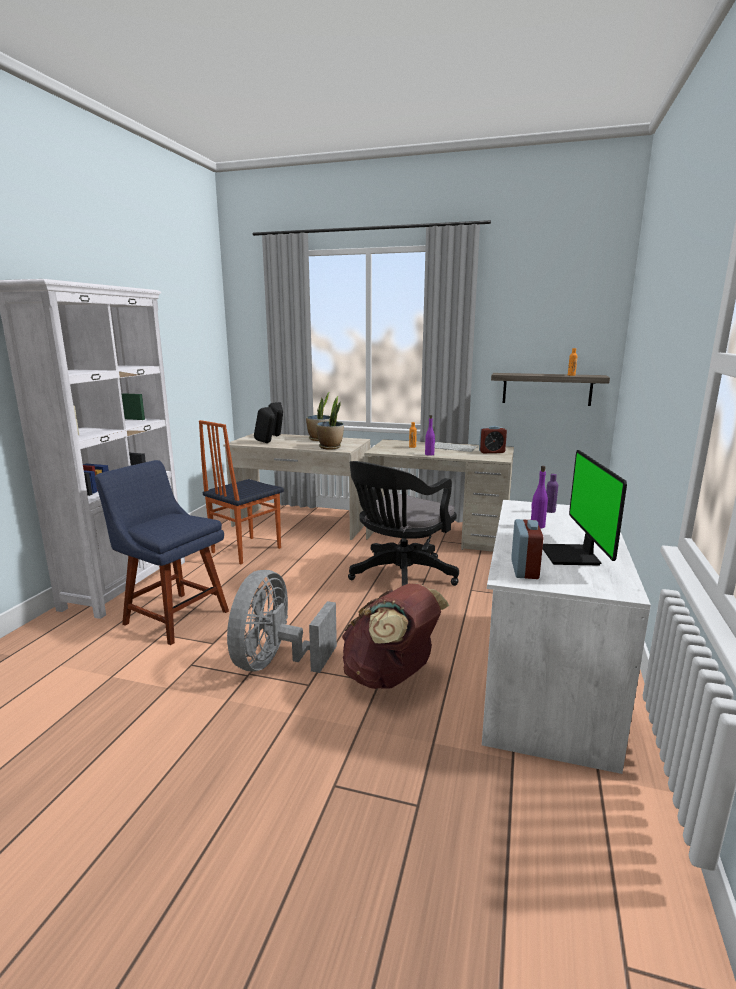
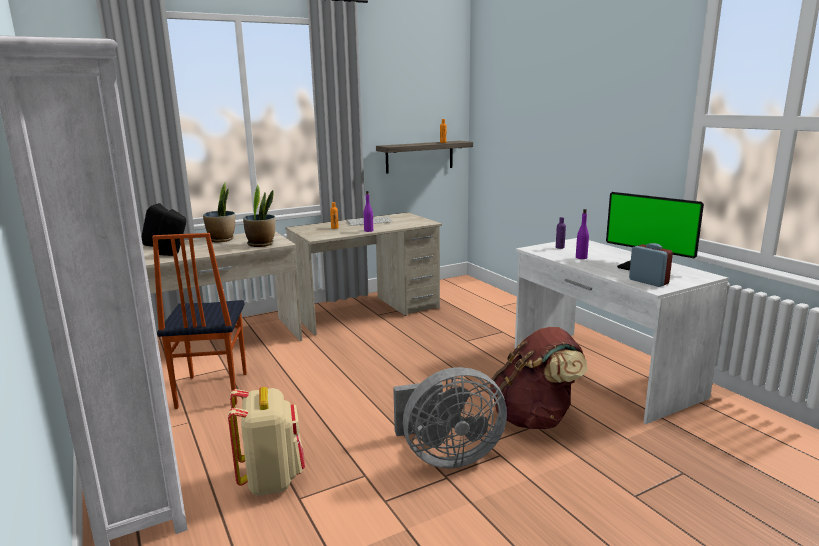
camera: 45 degrees left, 0 degrees up
(173, 616) = (271, 479): blue chair -> beige backpack
(276, 662) = (447, 456): grey fan -> grey fan turned 75 degrees counterclockwise
(399, 577) = (403, 353): black office chair -> none
(492, 452) = (406, 219): alarm clock -> none

